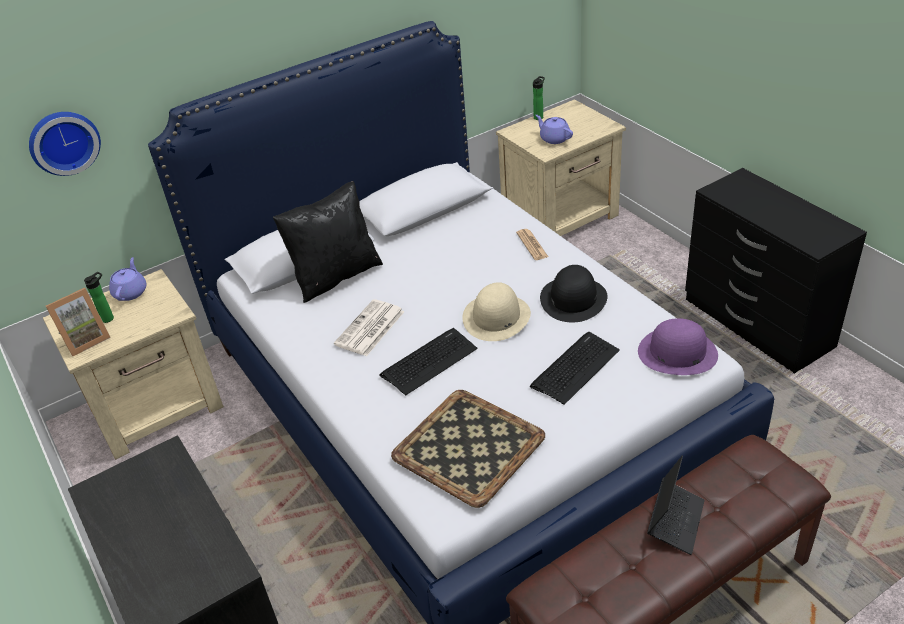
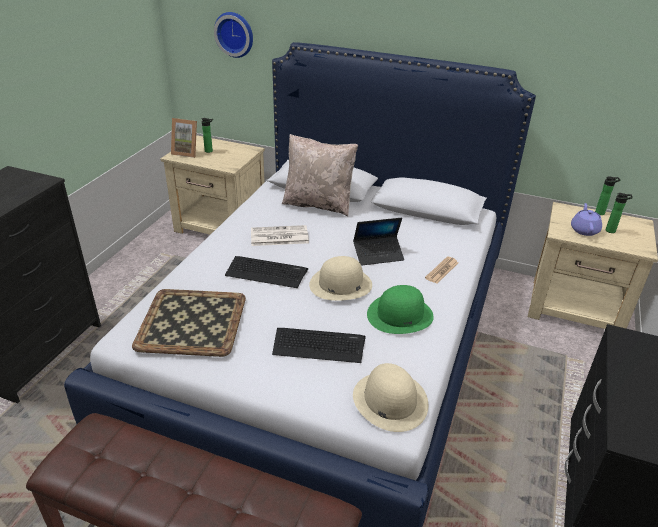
camera: 50 degrees right, 5 degrees down
(131, 292) = (236, 148): purple teapot -> none
(335, 276) = (318, 204): black pillow -> beige pillow
(569, 126) = (612, 231): none -> bottle
(573, 298) = (400, 314): black hat -> green hat
(675, 521) = (205, 483): laptop -> laptop (378, 255)
(677, 352) = (389, 400): purple hat -> beige hat

